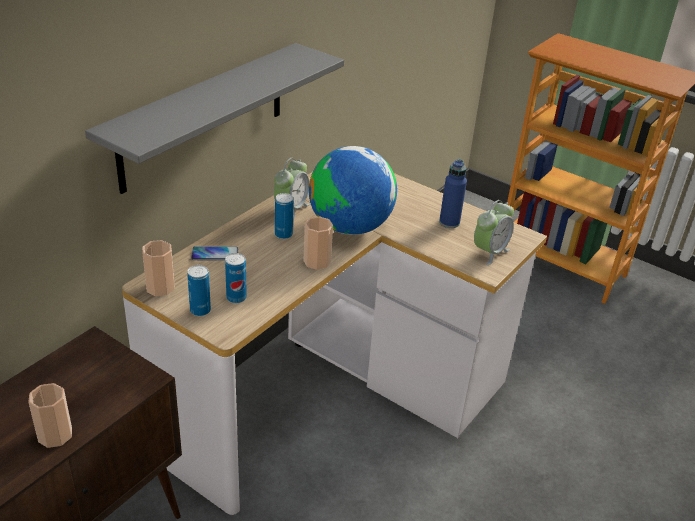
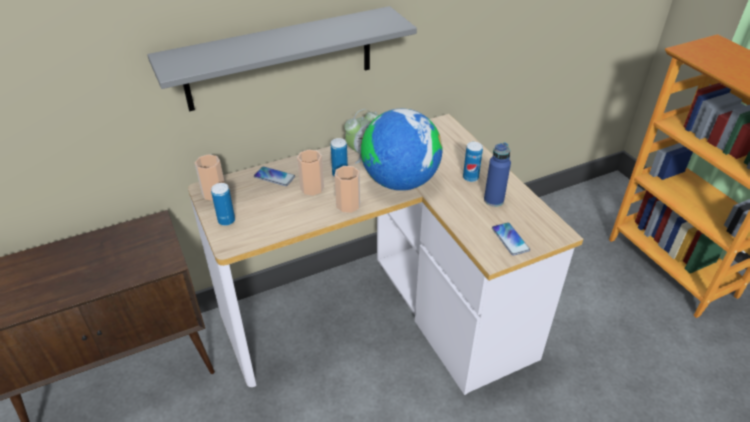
camera: 30 degrees right, 5 degrees up
(55, 435) = (79, 285): cup -> cup (312, 188)
(236, 298) = (261, 218): can -> can (470, 178)
(489, 252) = (510, 239): alarm clock -> phone

